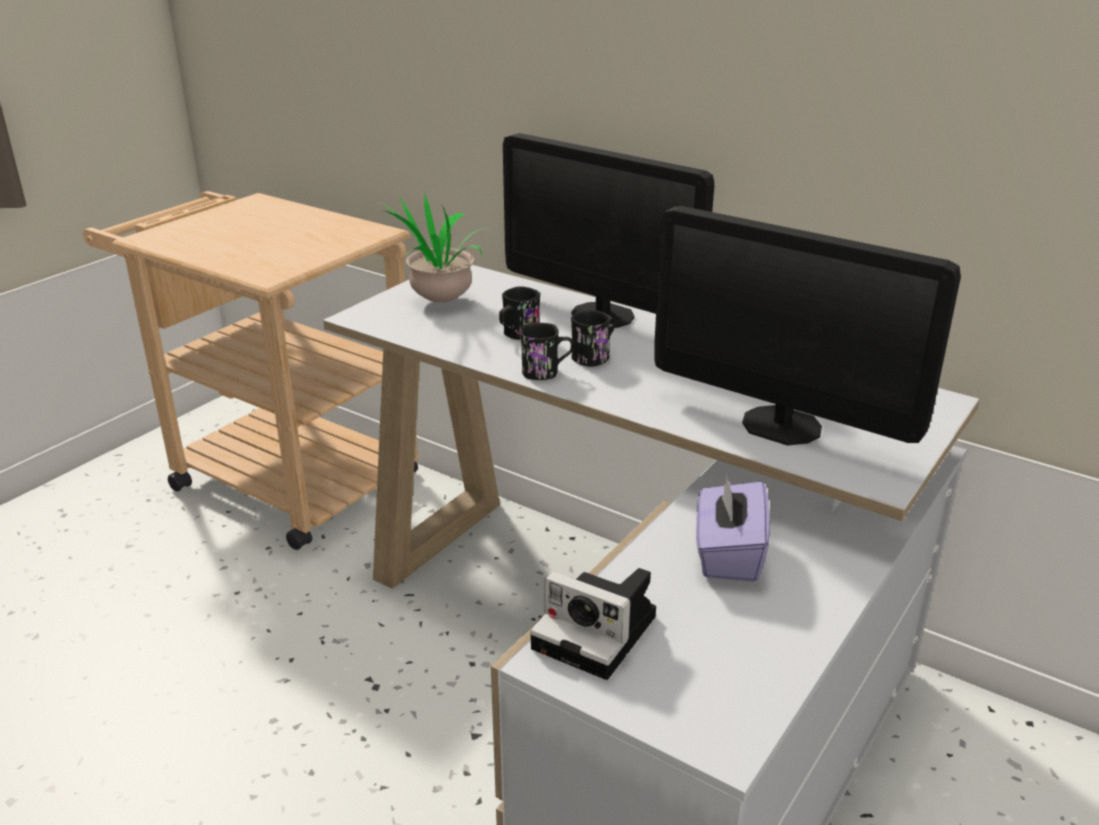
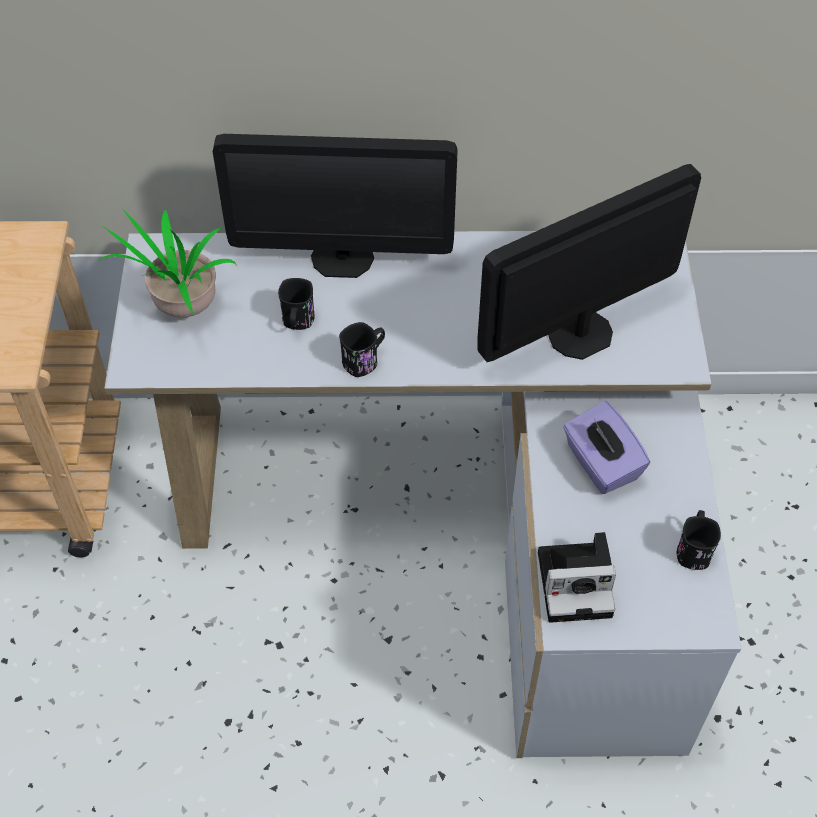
camera: 35 degrees left, 25 degrees up
(595, 356) = (384, 319): black mug -> black mug (694, 549)
(781, 425) = (580, 334): monitor -> monitor turned 150 degrees clockwise

